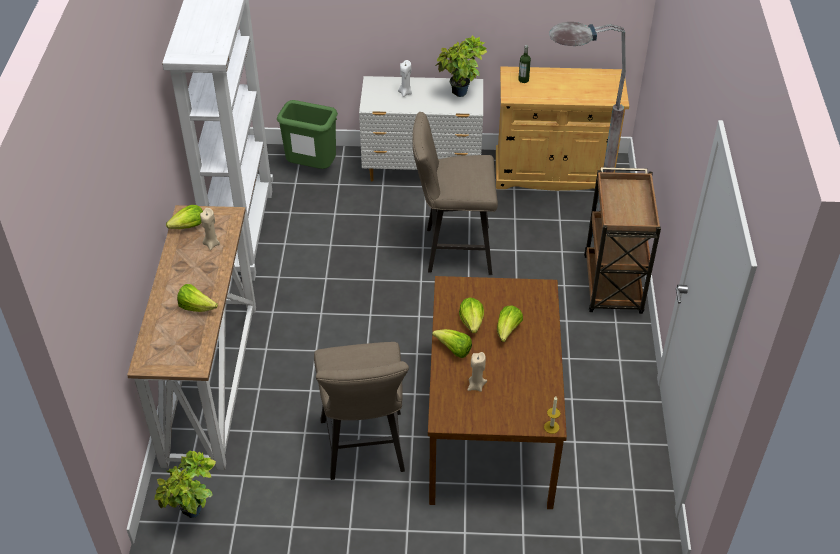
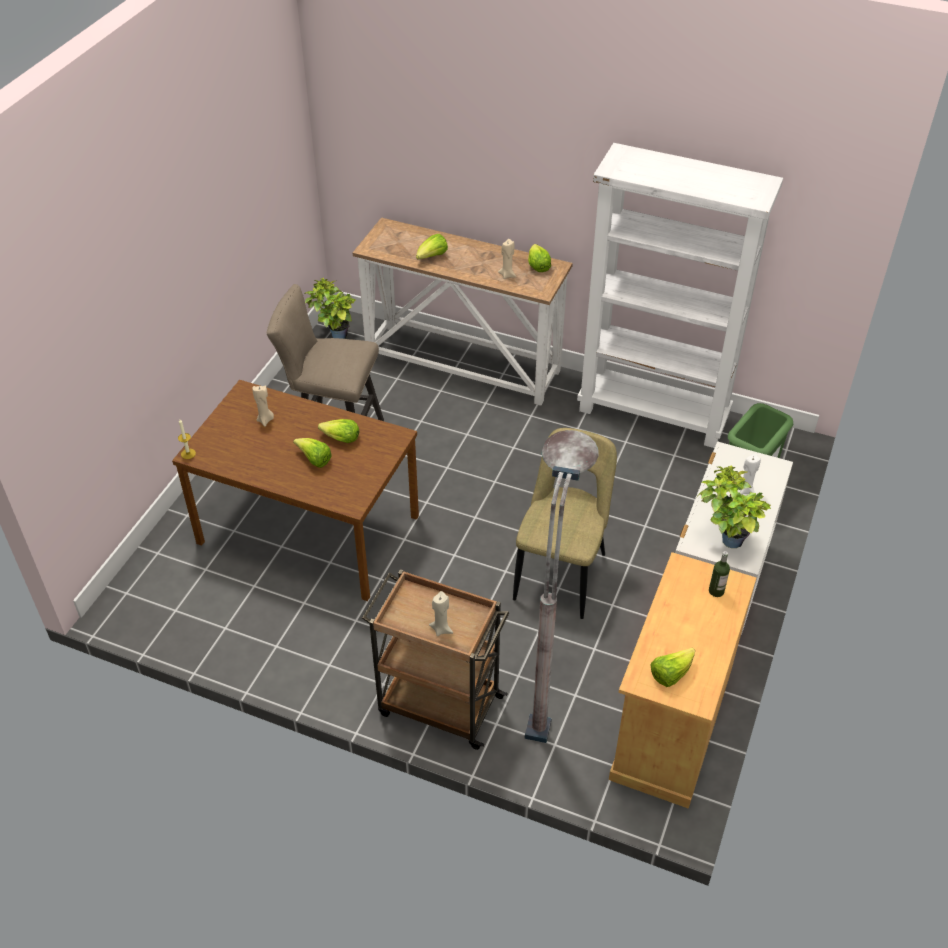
camera: 110 degrees right, 0 degrees up
(452, 250) = (562, 572): beige stool -> beige chair
(453, 350) = (315, 417): lettuce -> lettuce (670, 674)
(634, 198) = (441, 629): none -> beige candle

